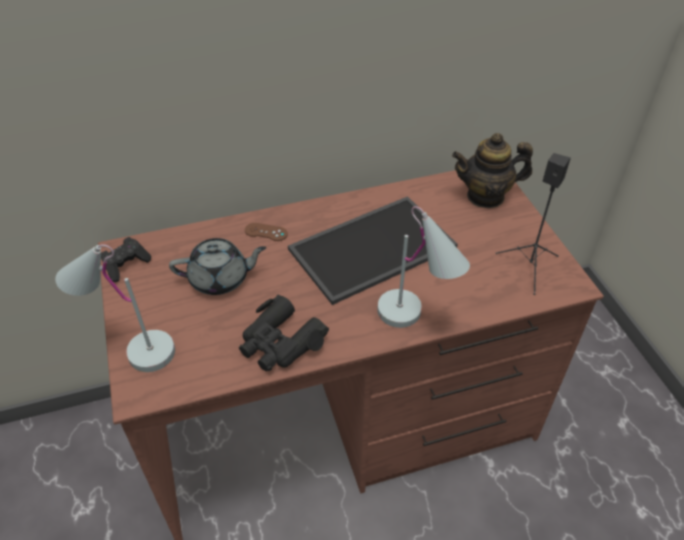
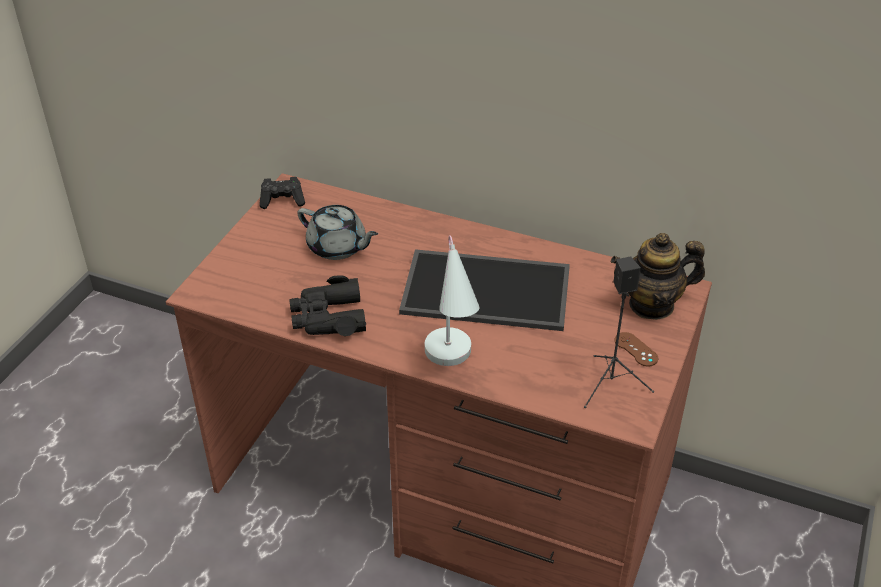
camera: 40 degrees right, 5 degrees down
(131, 349) = (223, 261): white table lamp -> none
(266, 232) = (413, 231): brown game controller -> brown game controller (636, 349)
(486, 196) = (652, 305): teapot -> teapot turned 45 degrees counterclockwise

